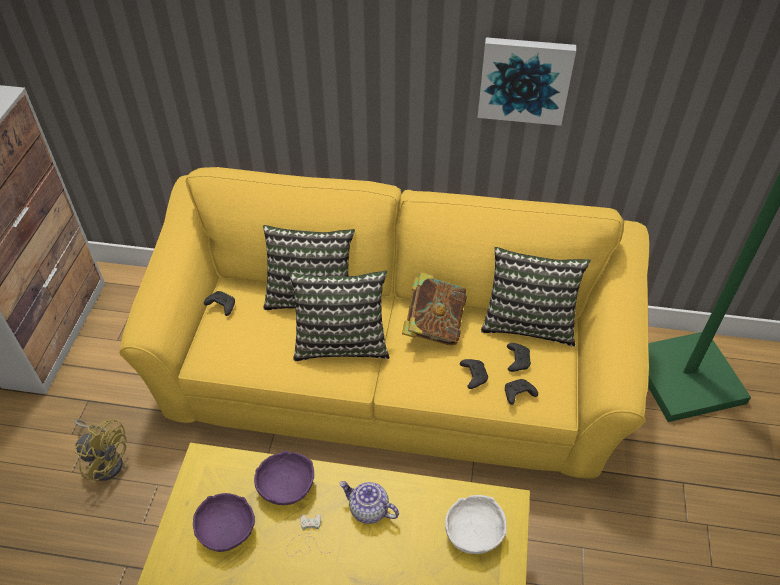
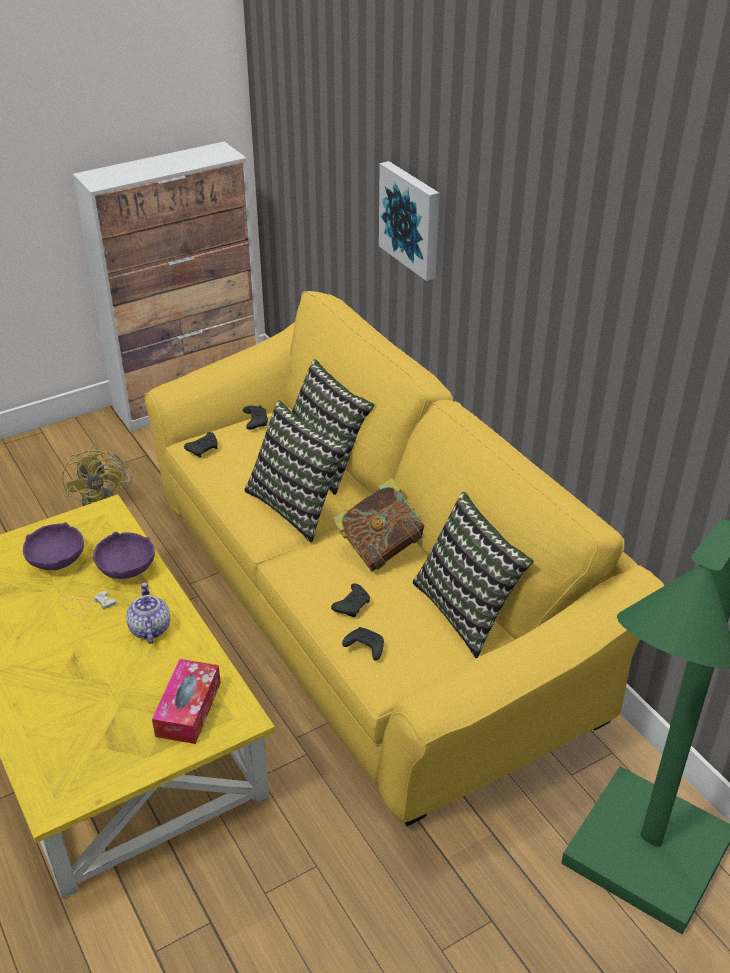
camera: 50 degrees right, 10 degrees down
(473, 532) = (188, 709): white bowl -> tissue box
(517, 360) = (406, 625): black game controller -> black game controller (203, 449)
(525, 79) = (577, 319): picture -> picture (412, 219)

